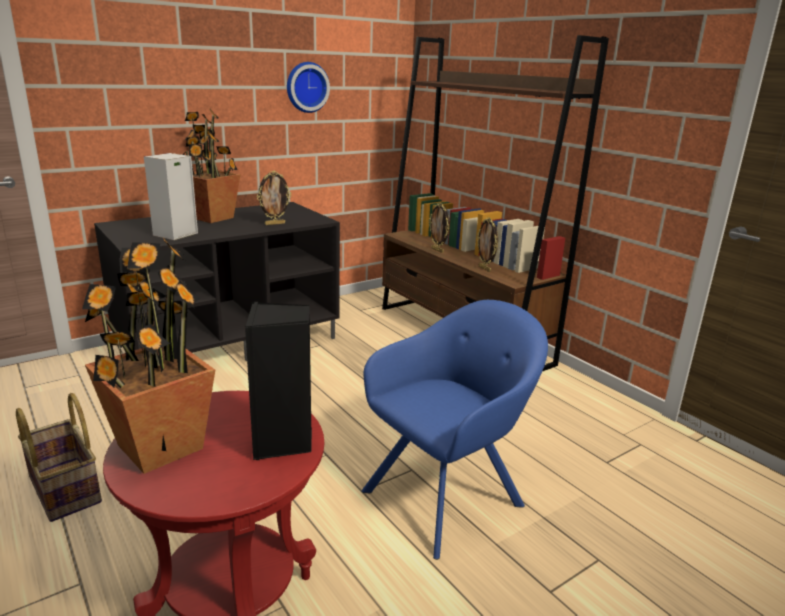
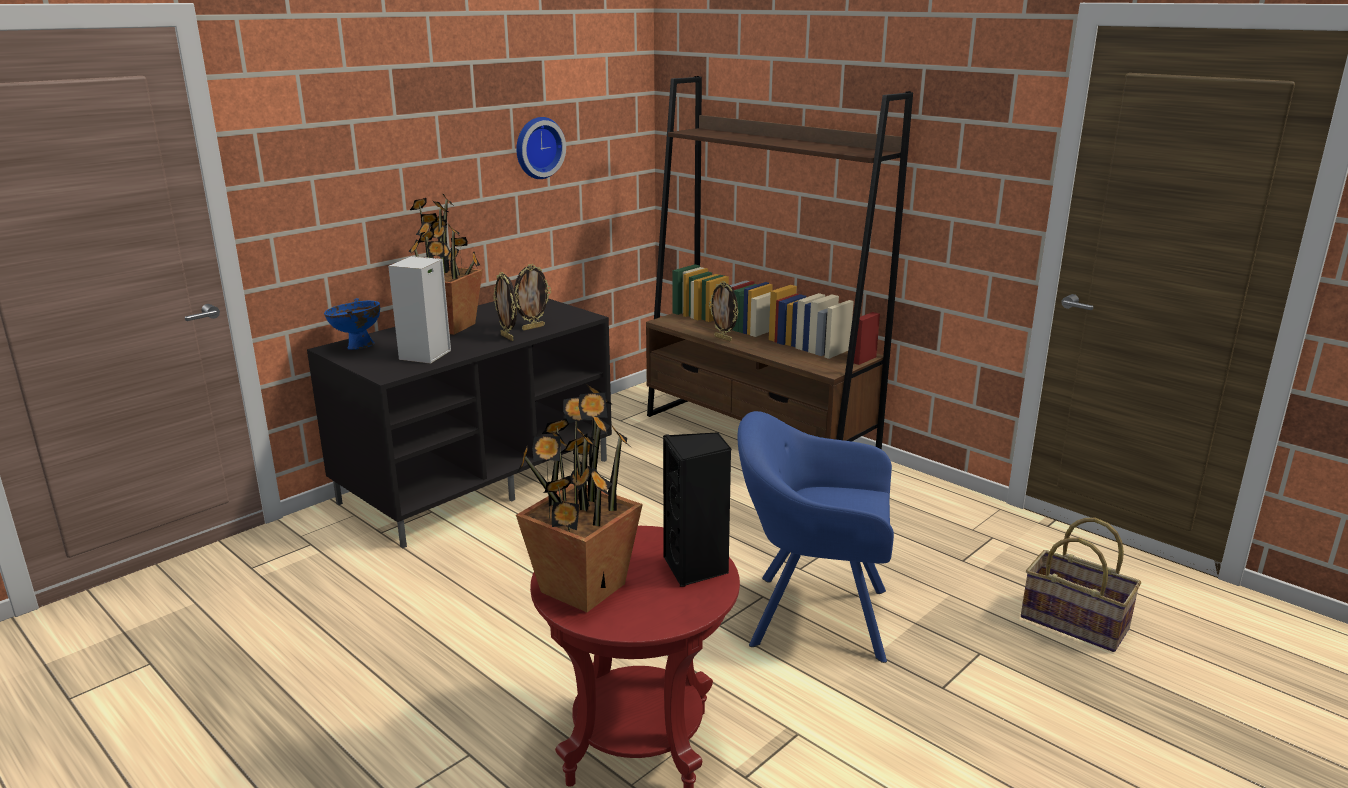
camera: 10 degrees left, 0 degrees up
(66, 489) = (388, 670): basket -> basket (1075, 622)
(131, 225) = (357, 347): none -> blue bowl
(448, 495) = (811, 616): blue armchair -> blue armchair turned 120 degrees counterclockwise
(485, 269) = (790, 358): picture frame -> picture frame (508, 337)

